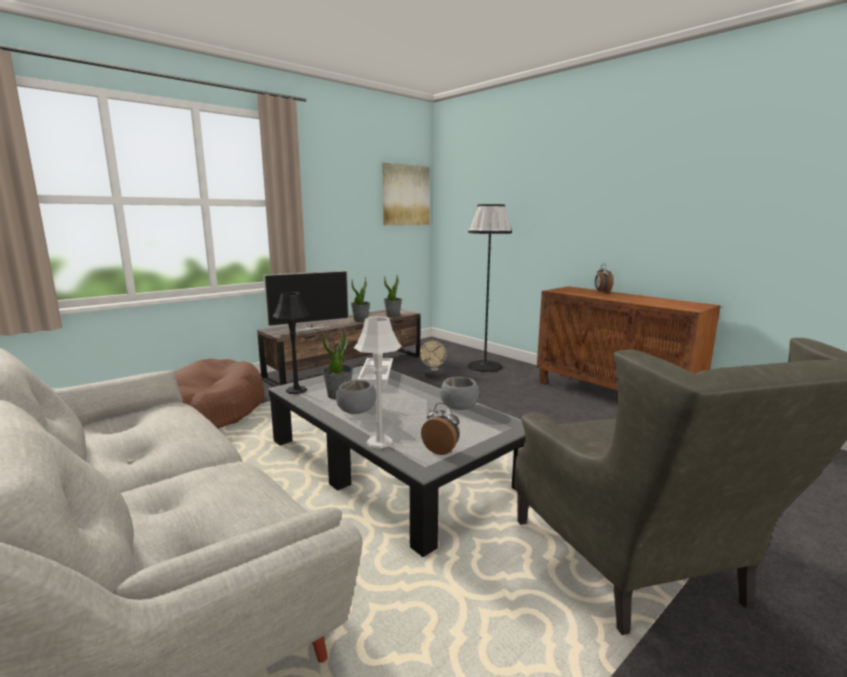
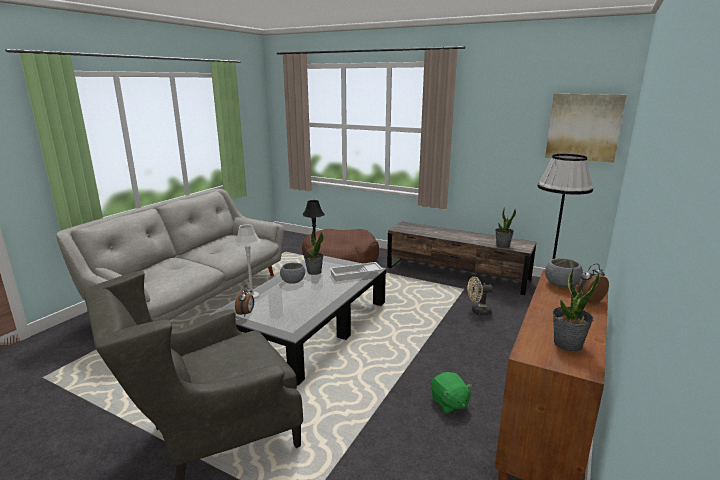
camera: 70 degrees right, 5 degrees up
(309, 328) = (421, 231): television -> none
(361, 320) = (468, 239): potted plant -> potted plant (567, 344)
(459, 406) = (316, 309): grey bowl -> grey bowl (561, 284)
(579, 419) = (449, 403): none -> green plush toy

